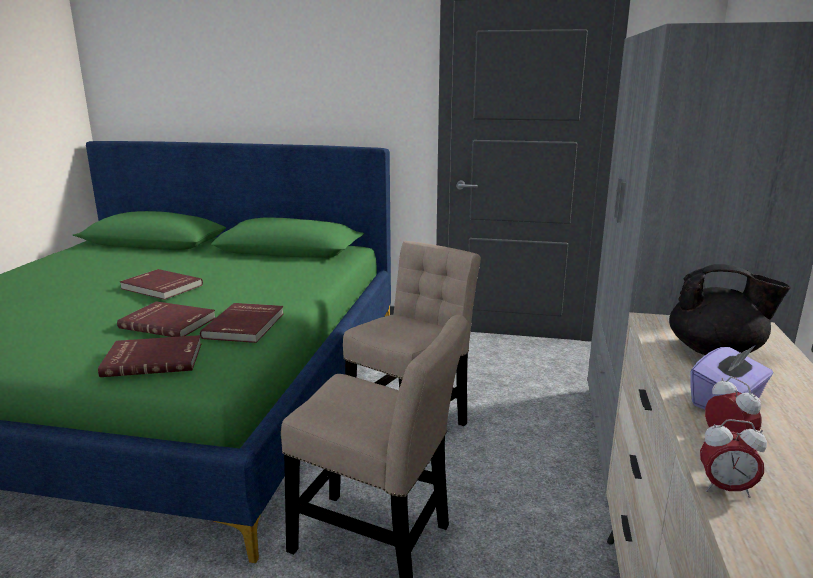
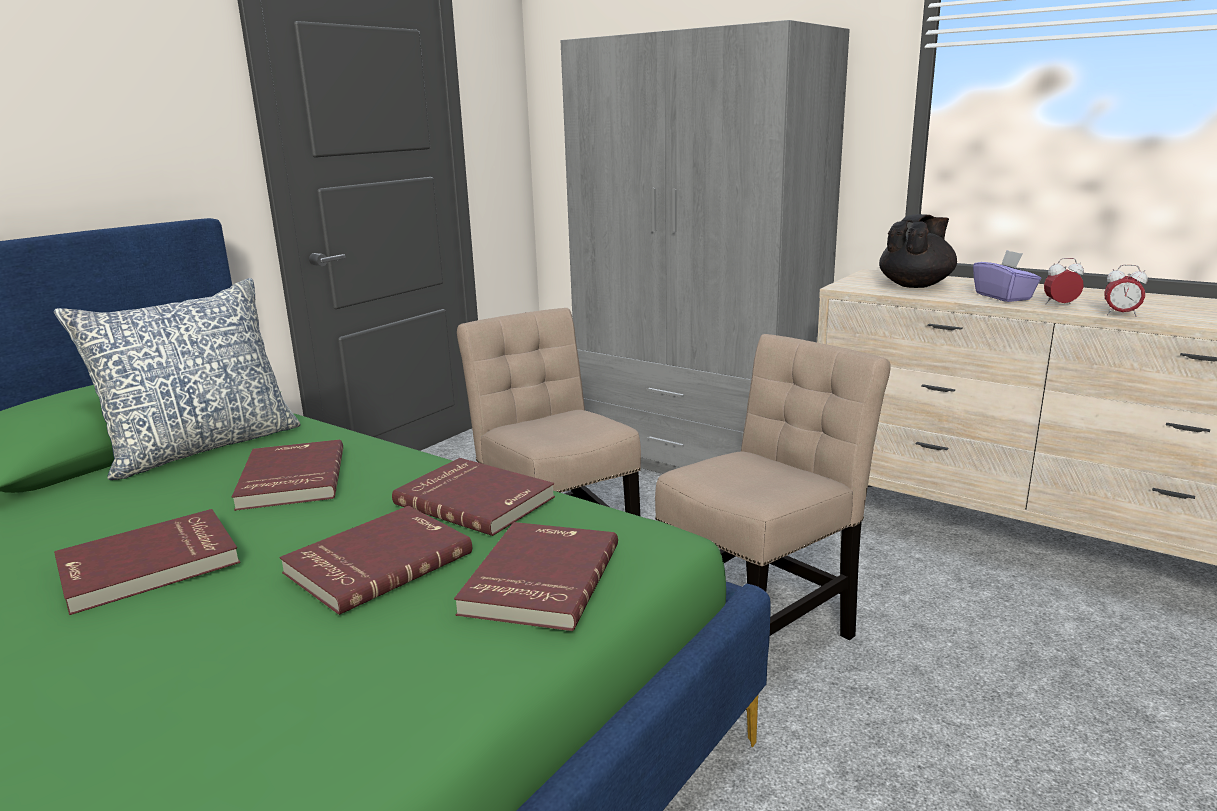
camera: 65 degrees left, 0 degrees up
(256, 284) = (290, 479): none -> red book
(290, 261) = (202, 447): none -> pillow
(725, 489) = (1120, 314): alarm clock -> alarm clock turned 75 degrees clockwise

